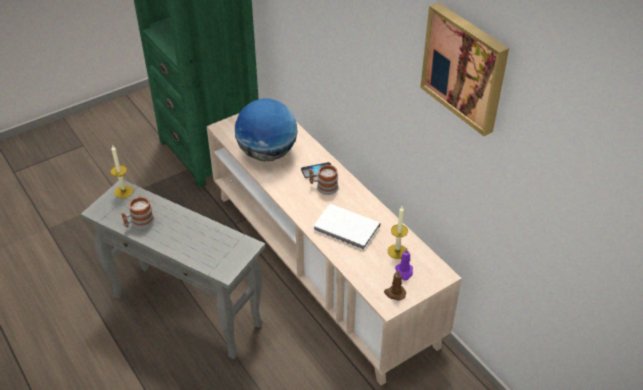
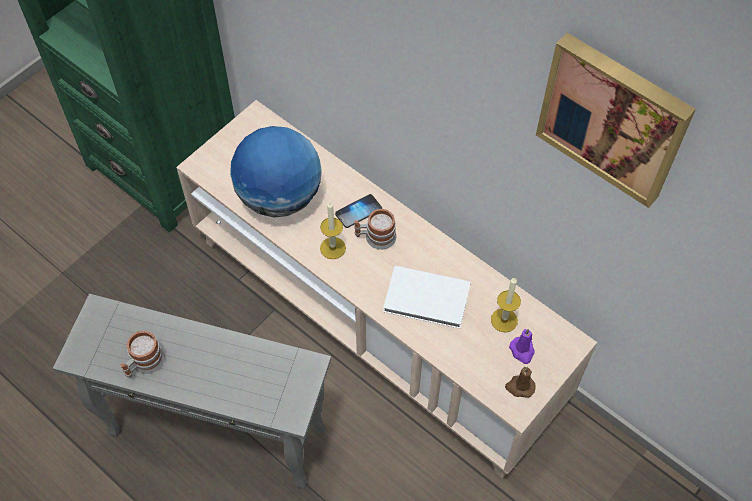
camera: 15 degrees left, 15 degrees up
(123, 191) = (102, 315): candle -> candle (333, 248)

